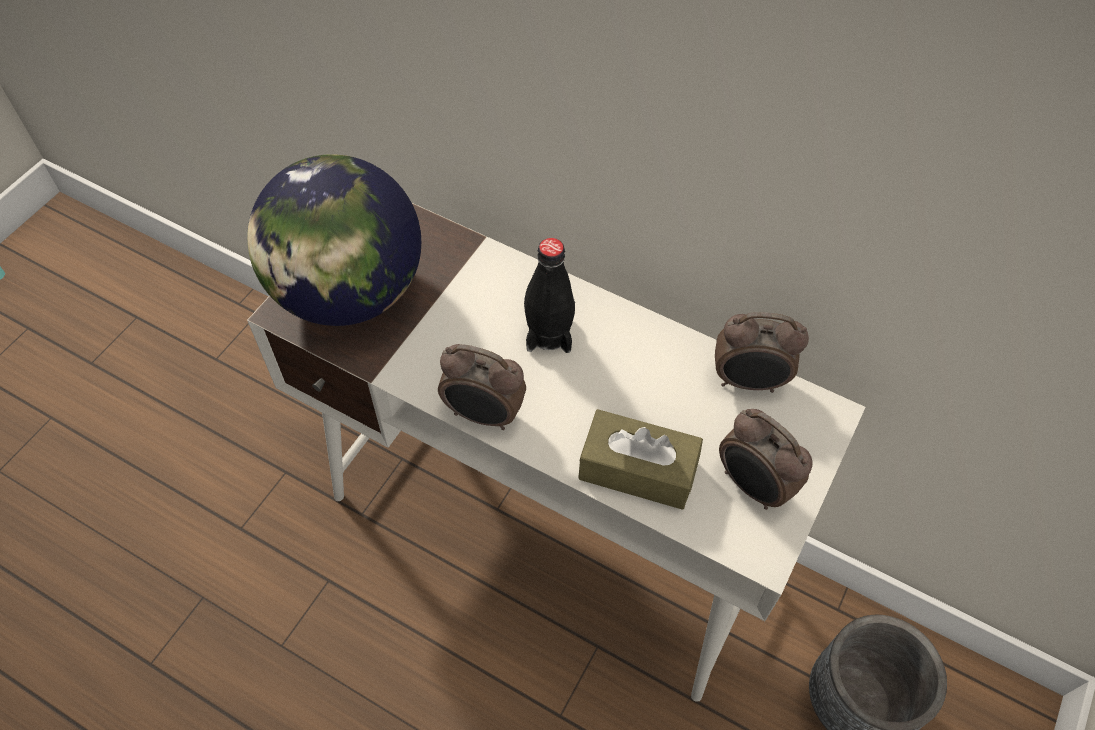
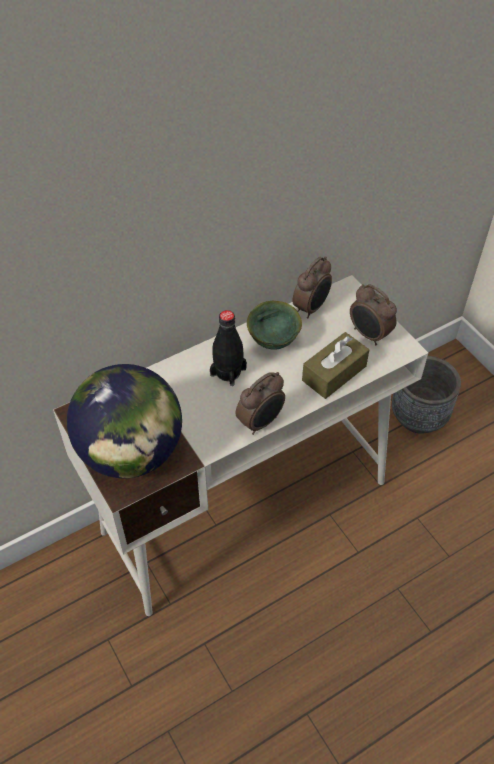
camera: 60 degrees left, 5 degrees down
(646, 363) = (274, 341): none -> green bowl
(752, 486) = (369, 335): alarm clock -> alarm clock turned 60 degrees clockwise

